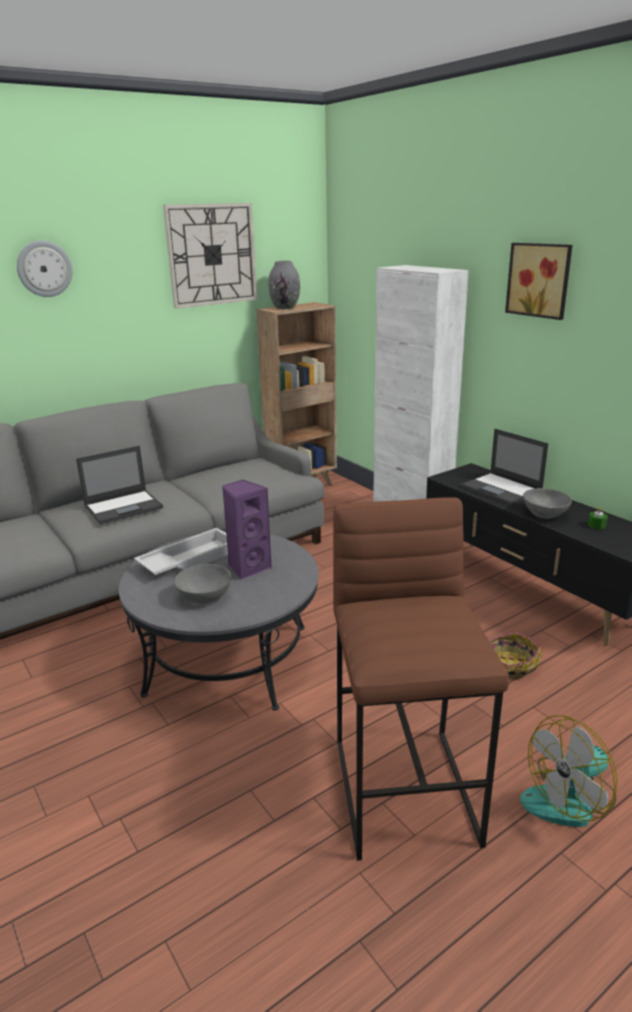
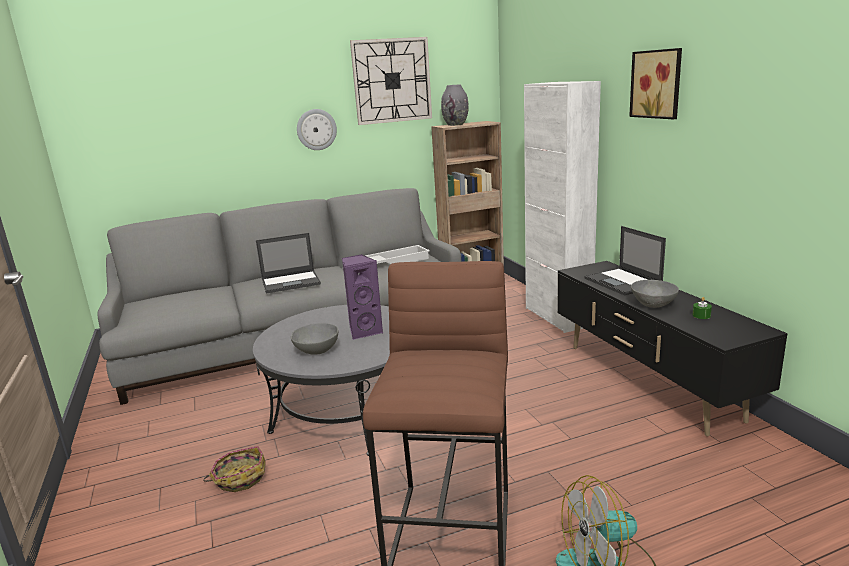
camera: 15 degrees right, 5 degrees down
(44, 268) = (251, 92): wall clock -> wall clock (316, 129)
(188, 559) = (320, 322): white tray -> white tray (396, 261)
(509, 664) = (598, 442): basket -> basket (239, 478)

